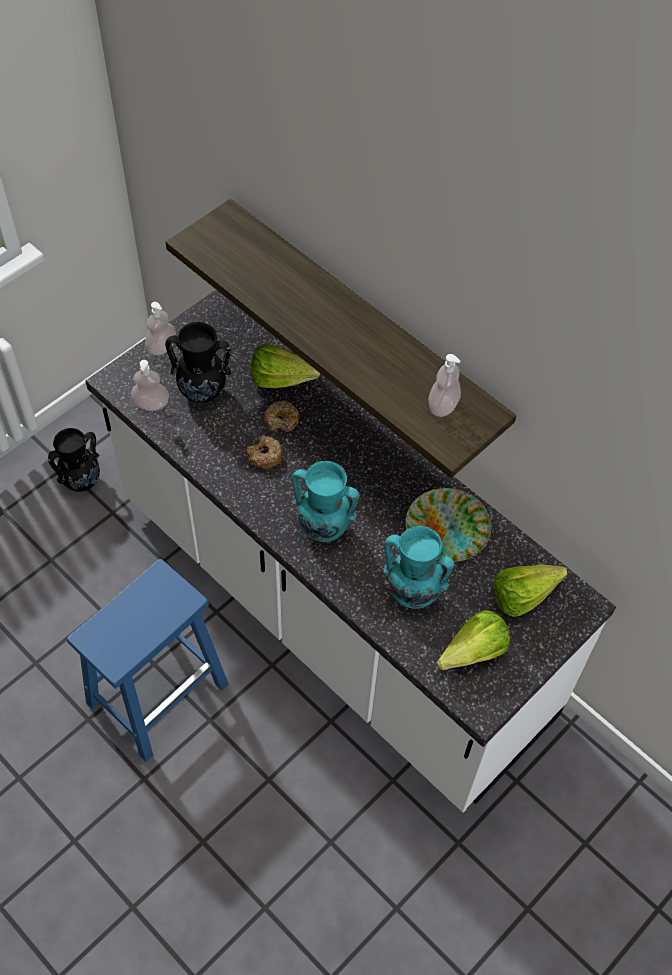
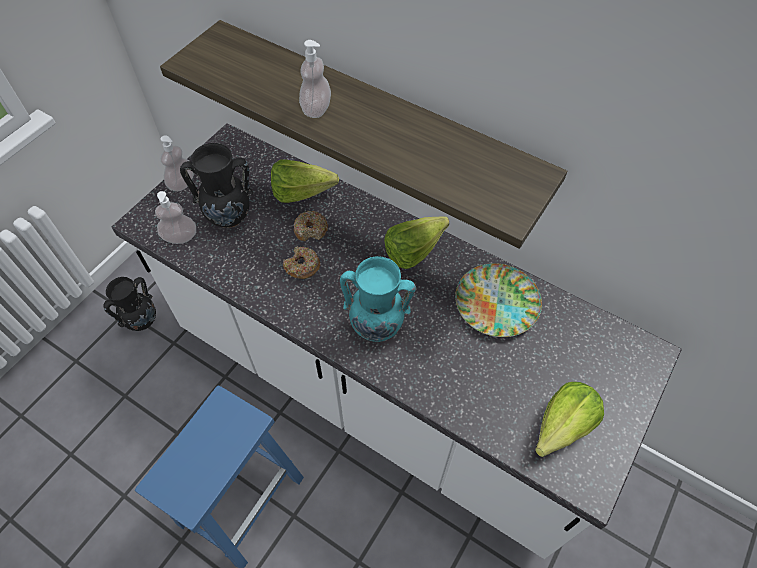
camera: 10 degrees left, 0 degrees up
(412, 593) = (483, 375): turquoise vase -> none
(443, 405) = (489, 174): soap dispenser -> soap dispenser (316, 109)
(529, 595) = (596, 355): lettuce -> lettuce (419, 249)

